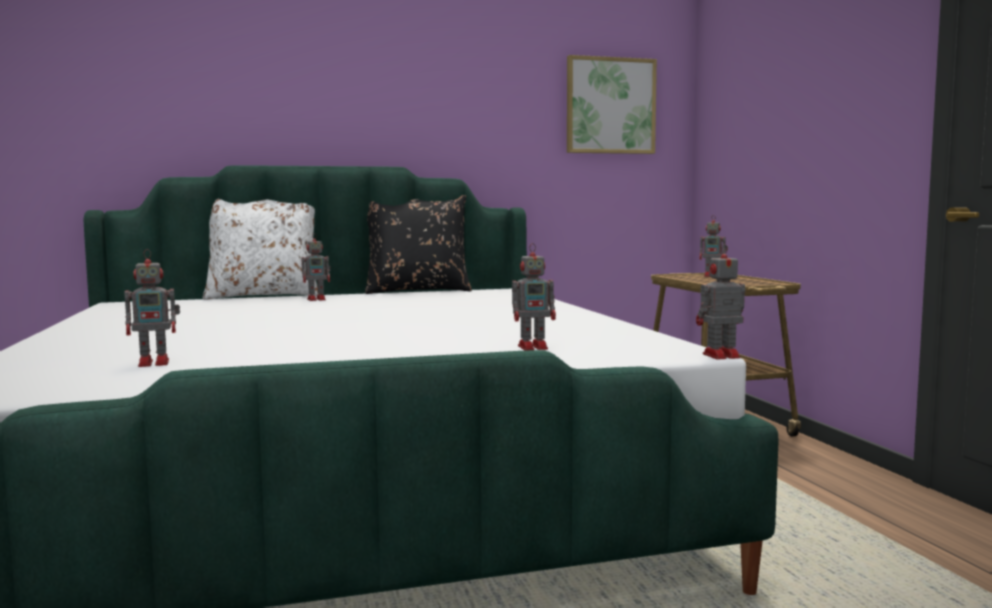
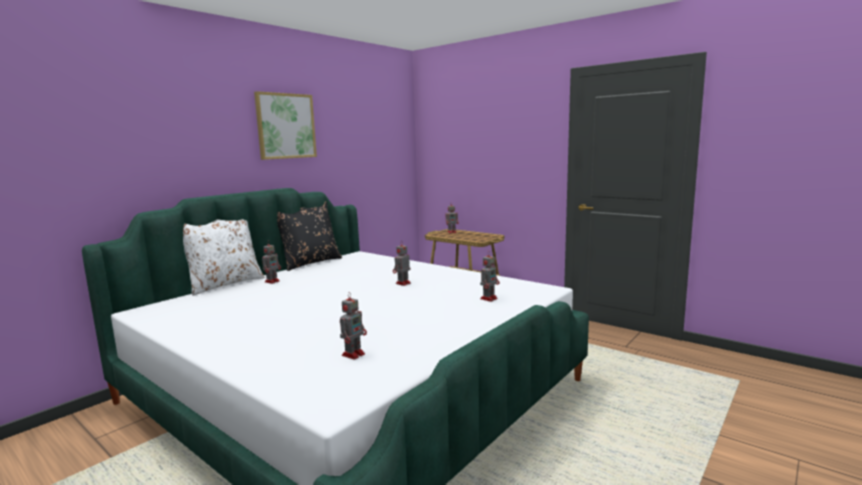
camera: 35 degrees left, 5 degrees up
(610, 106) = (382, 141): picture -> picture (285, 126)
(719, 356) = (562, 288): toy robot -> toy robot (402, 283)

